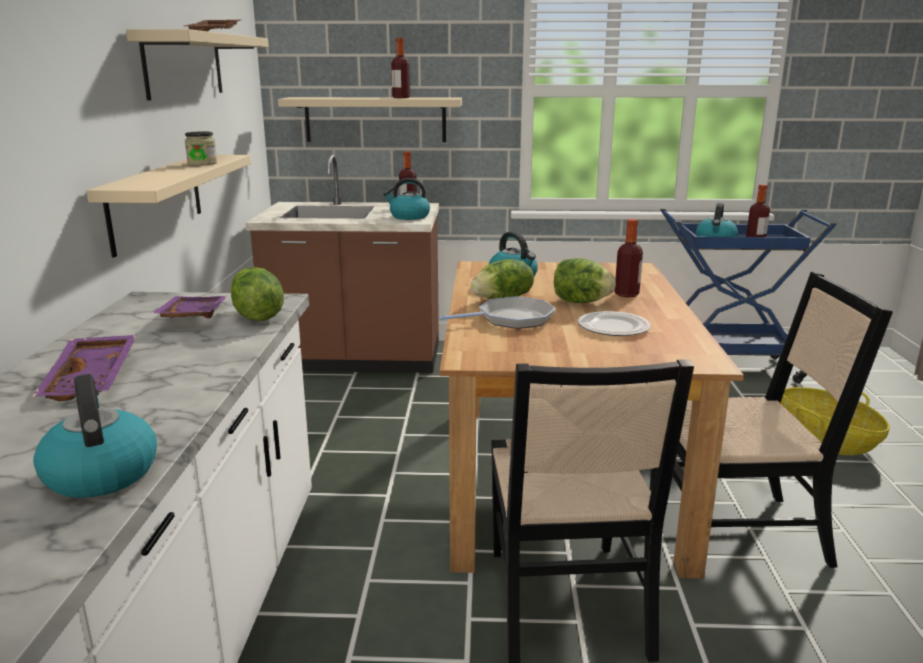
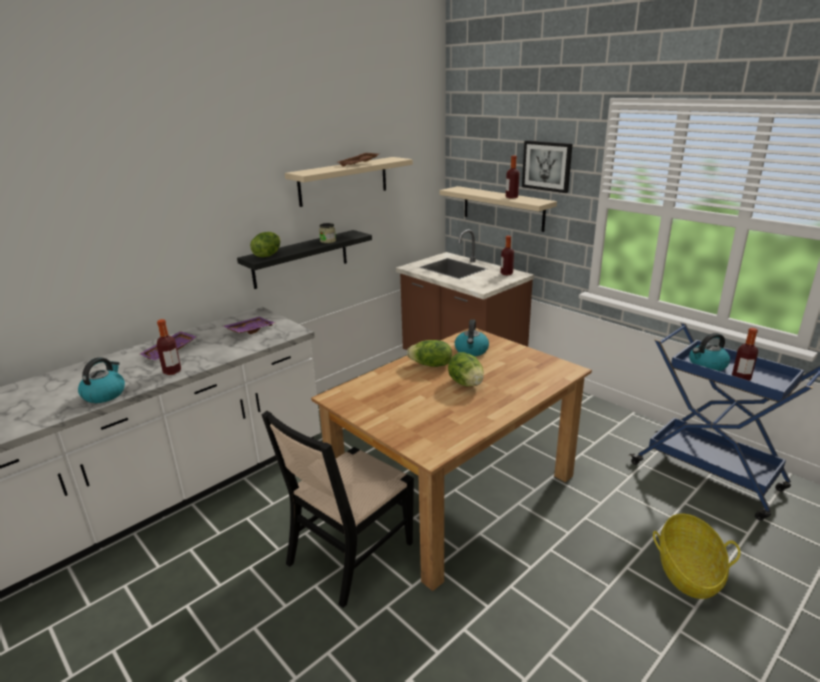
camera: 45 degrees right, 5 degrees up
(156, 201) = (301, 259): beige shelf -> black shelf
(256, 316) = (269, 339): lettuce -> lettuce (267, 255)
(409, 216) = (485, 284): kettle -> none
(442, 51) = (547, 166): none -> picture
(511, 319) = (404, 380): frying pan -> none
(612, 327) = (441, 408): plate -> none
(626, 294) = (506, 389): bottle -> bottle (172, 371)
(736, 533) = (496, 583): chair -> none

